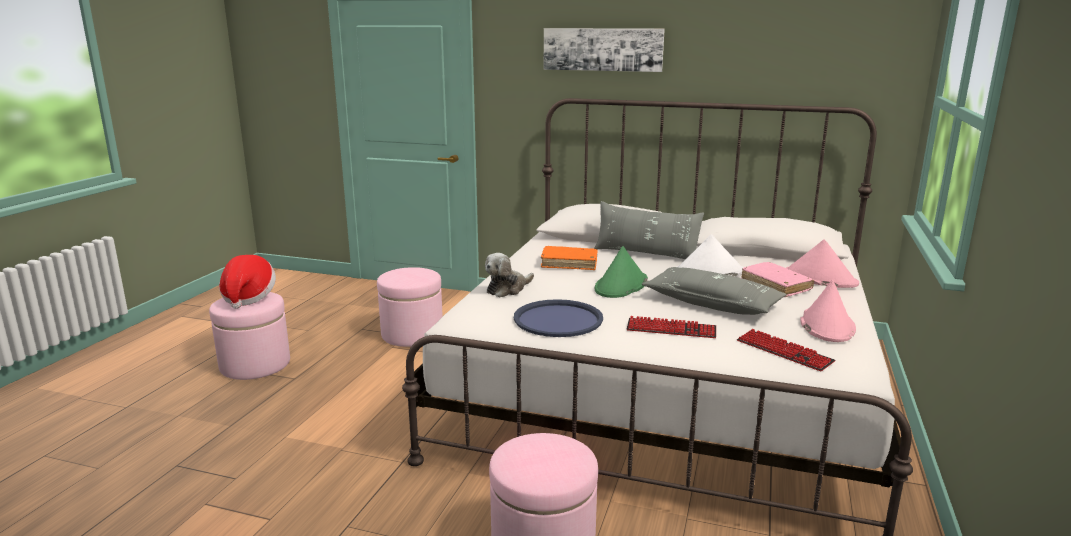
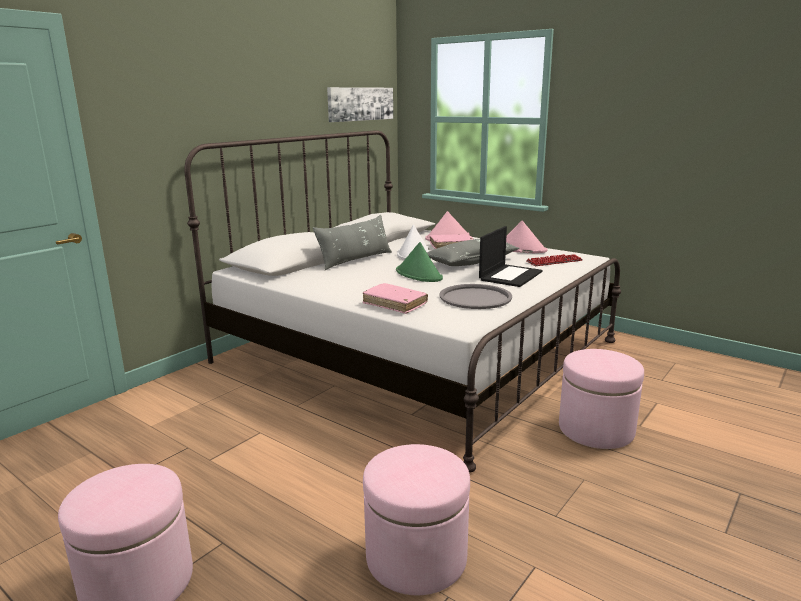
camera: 70 degrees left, 0 degrees up
(248, 297) = (110, 489): hat -> none
(412, 334) = (190, 443): pink ottoman -> pink ottoman (416, 557)
(507, 289) = (395, 304): plush toy -> pink book
(558, 319) = (475, 298): blue tray -> grey tray
(569, 264) = (353, 280): orange book -> none
(602, 49) = (217, 92): picture -> picture (360, 104)
(671, 329) = (510, 275): keyboard -> laptop

